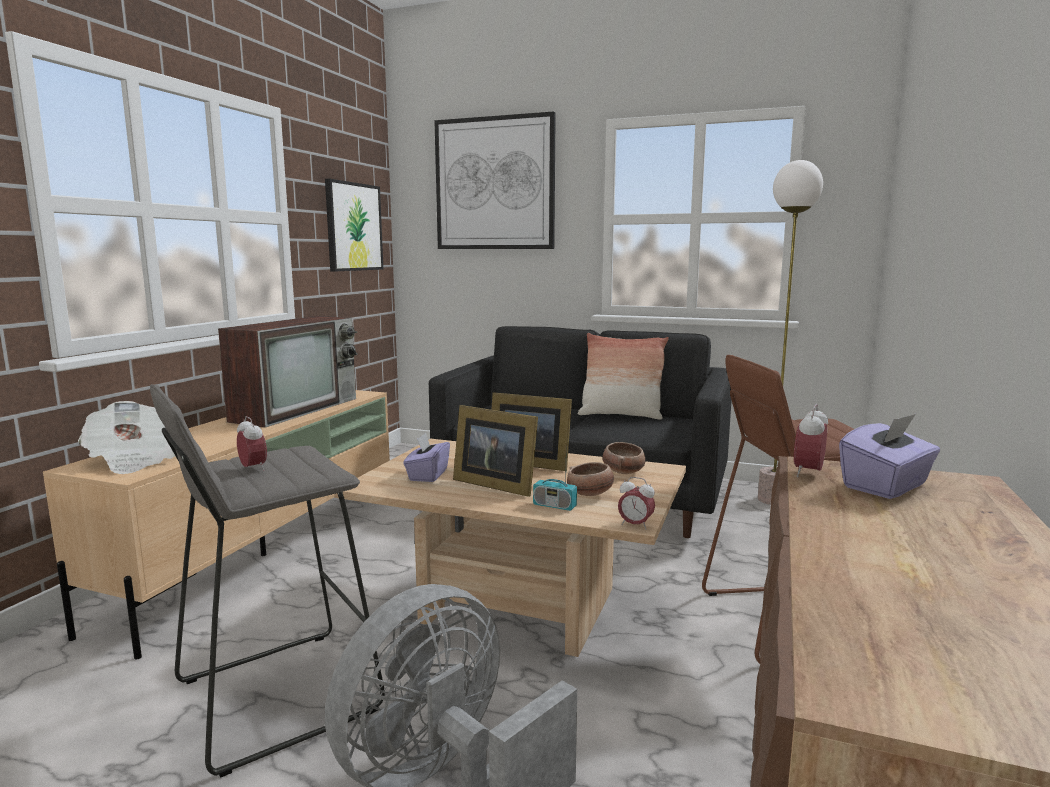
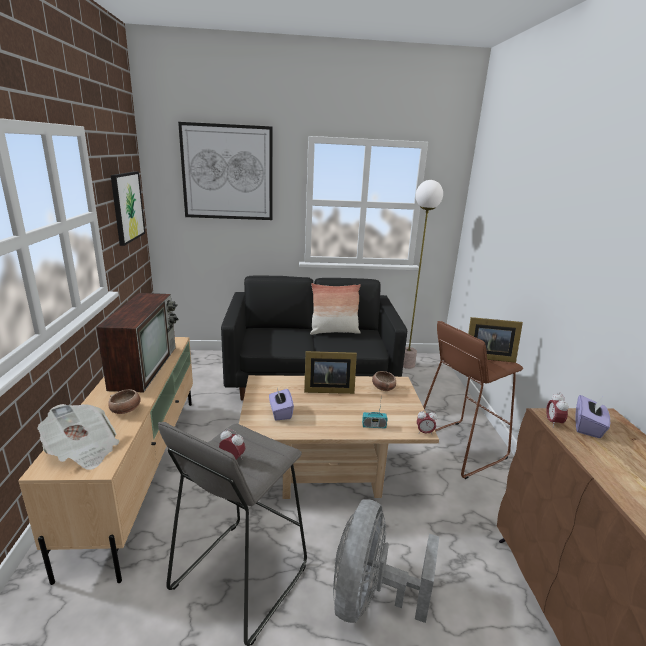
camera: 25 degrees left, 10 degrees up
(494, 484) = (326, 413): picture frame -> picture frame (487, 357)
(590, 494) = (383, 411): bowl -> bowl (126, 410)

